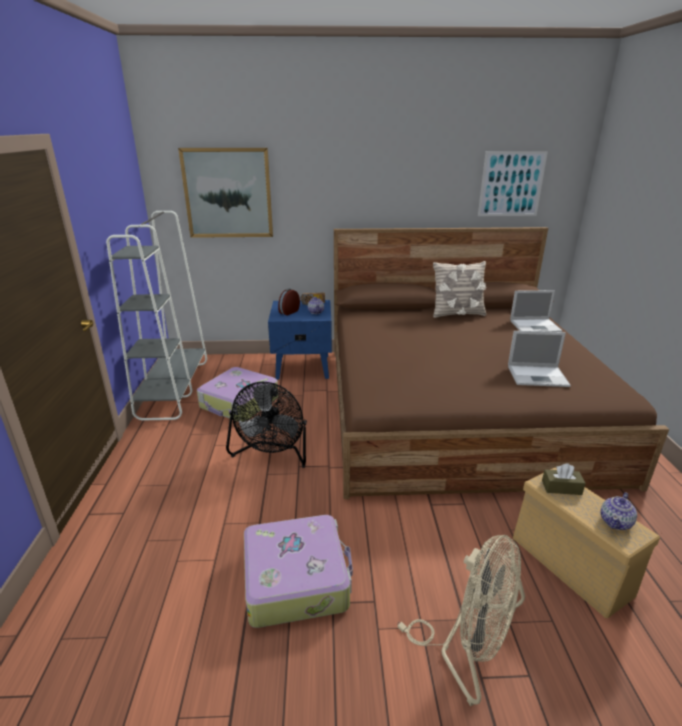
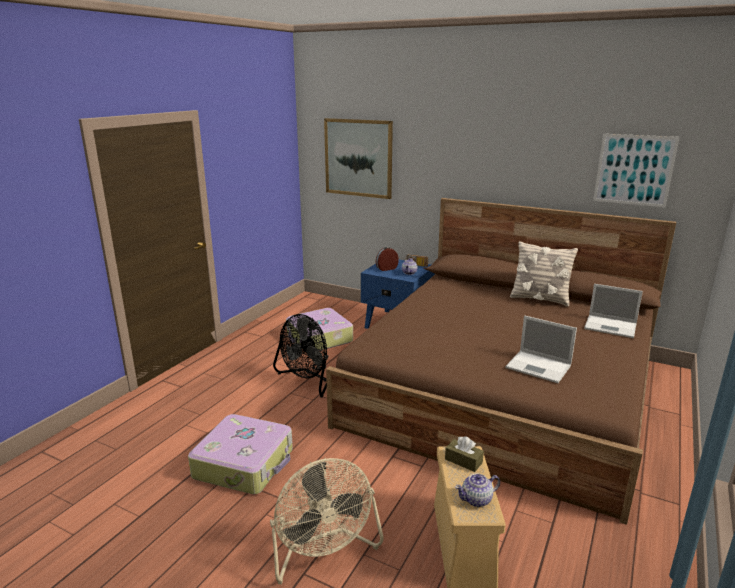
camera: 30 degrees right, 5 degrees down
(175, 389) = (283, 317): grey clothes rack -> none

